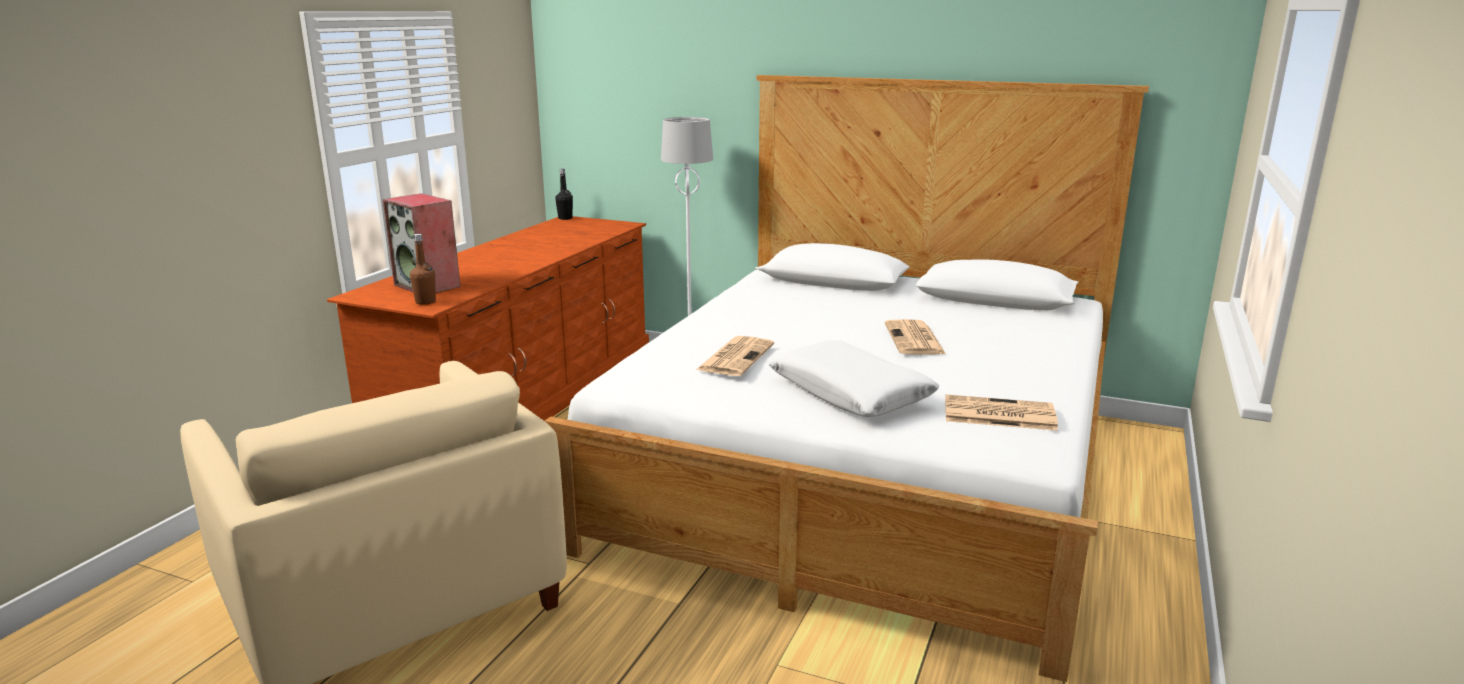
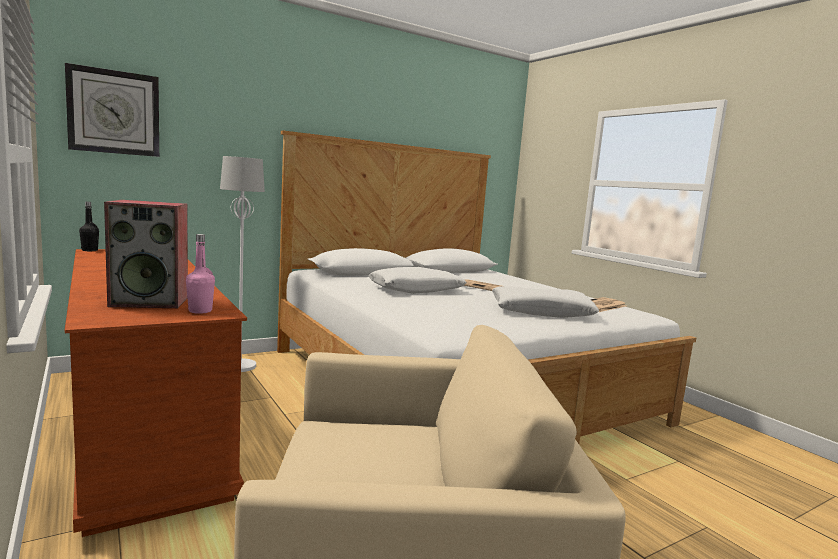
camera: 55 degrees left, 10 degrees down
(425, 302) = (200, 311): brown bottle -> pink bottle
(592, 71) = (114, 112): none -> wall clock
(736, 357) = (459, 308): newspaper -> none
(800, 321) = (416, 290): none -> white pillow

